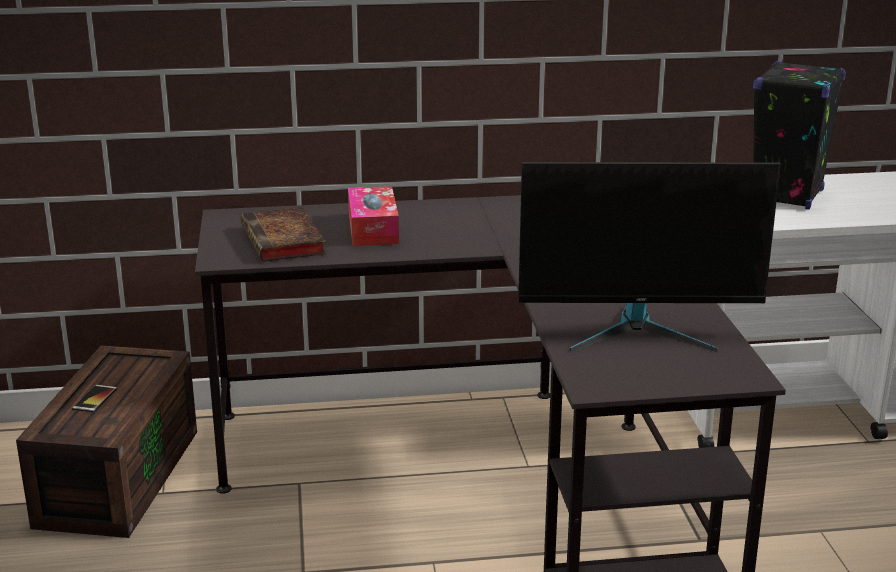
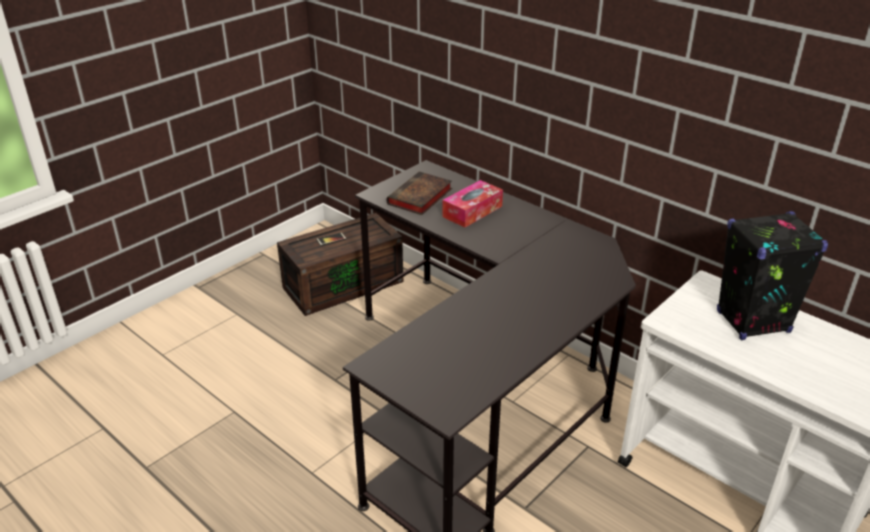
camera: 50 degrees right, 10 degrees up
(638, 331) = (458, 351): monitor -> none

